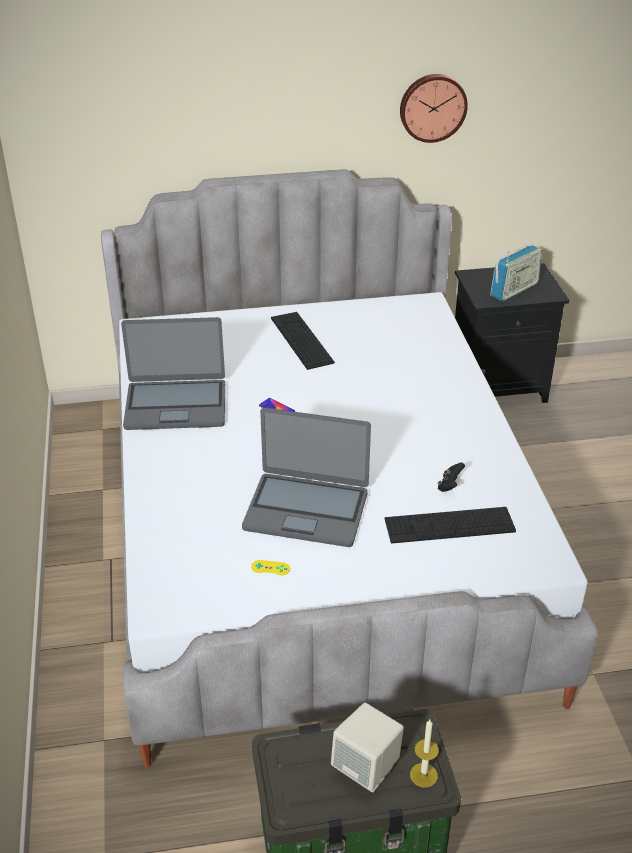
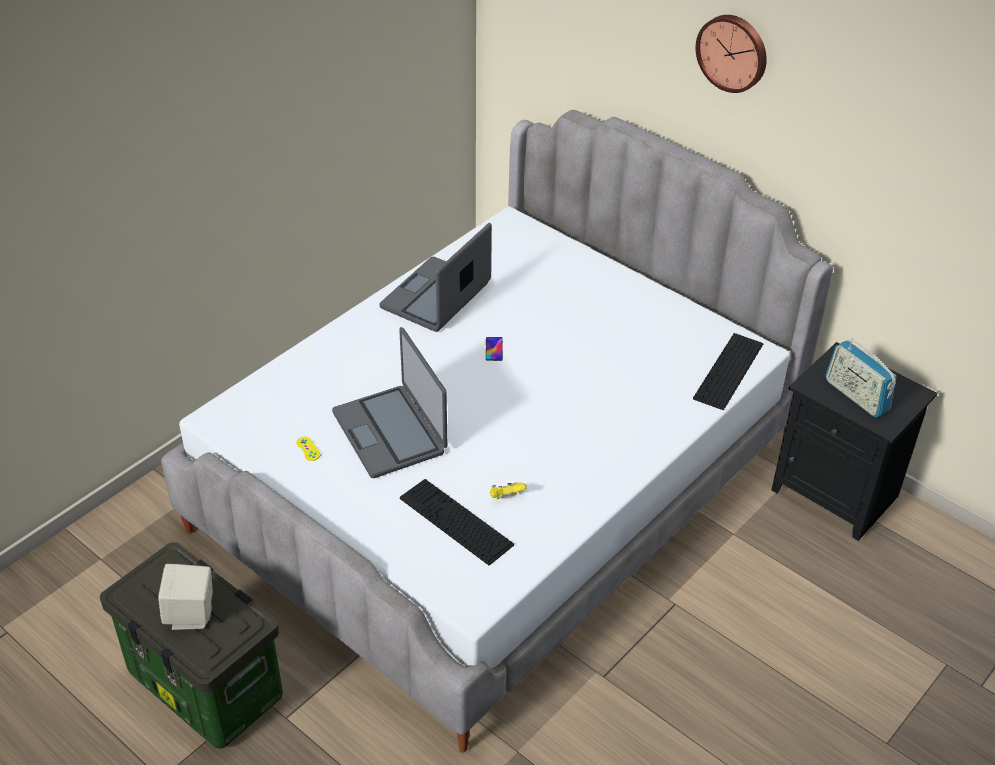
camera: 50 degrees right, 5 degrees up
(176, 405) = (437, 296): laptop -> laptop turned 75 degrees clockwise
(301, 340) = (602, 311): keyboard -> keyboard (728, 371)
(423, 775) = (209, 649): candle -> none
(432, 107) = (843, 154): wall clock -> wall clock (733, 52)
(449, 485) = (506, 497): black game controller -> yellow game controller
(514, 290) = (856, 396): radio -> radio turned 45 degrees clockwise

